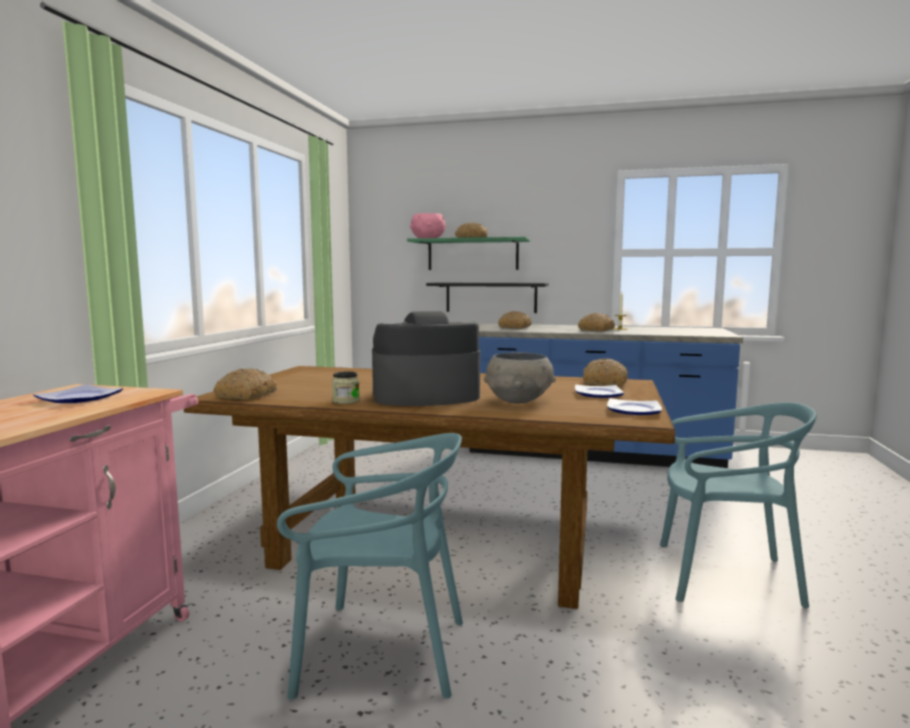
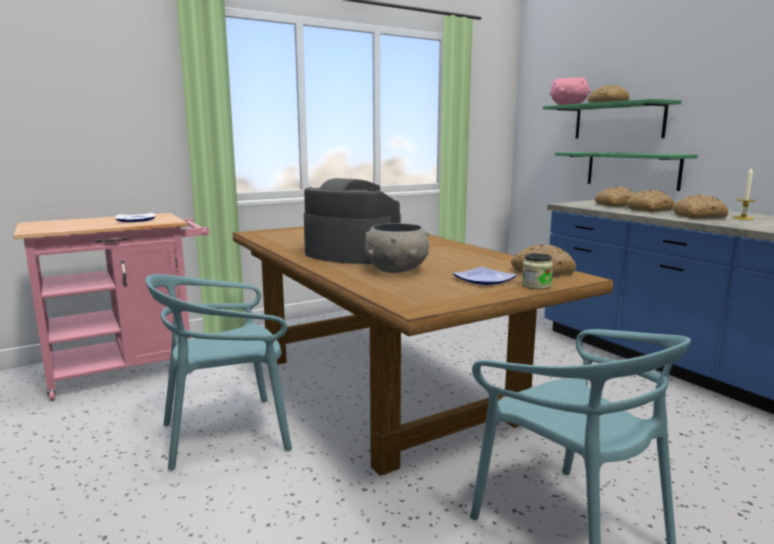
camera: 45 degrees right, 5 degrees up
(246, 395) = (266, 234): bread -> bread (649, 210)
(346, 401) = (295, 248): jar -> jar (536, 285)
(381, 652) = (227, 433): turquoise chair -> turquoise chair turned 105 degrees clockwise
(491, 297) = (632, 170): black shelf -> green shelf
(632, 410) = (447, 298): plate -> none

